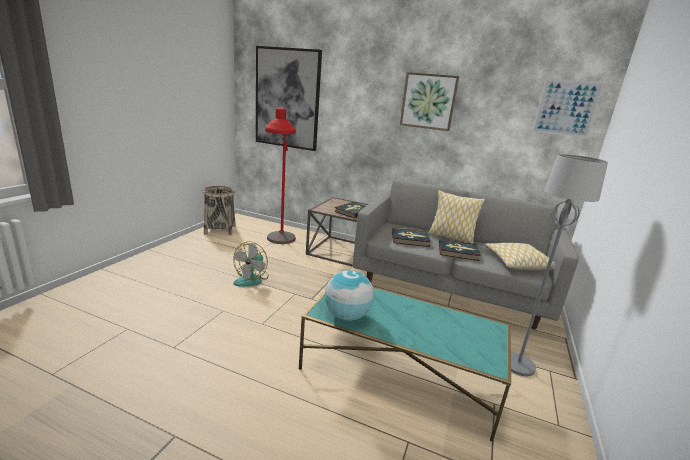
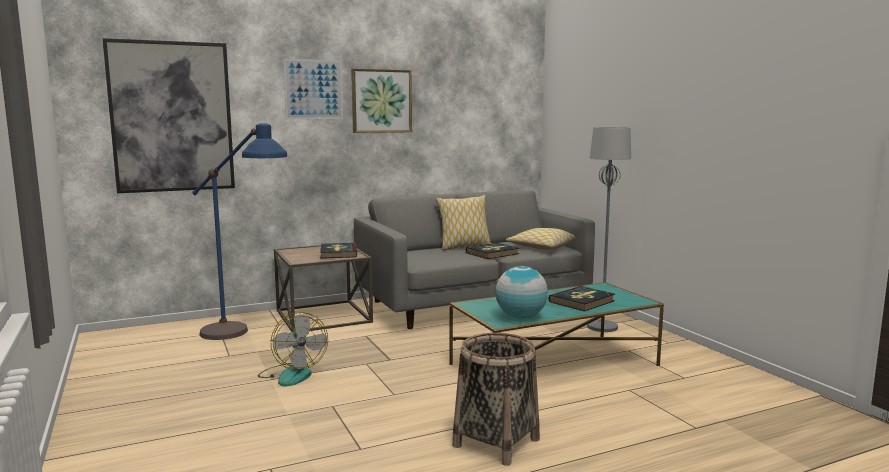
camera: 45 degrees left, 10 degrees down
(220, 230) = (110, 356): basket -> basket (496, 442)
(279, 246) = (243, 339): red floor lamp -> blue floor lamp
(410, 239) = (440, 257): book -> book (582, 301)
(566, 108) = (510, 95): picture -> picture (313, 89)

